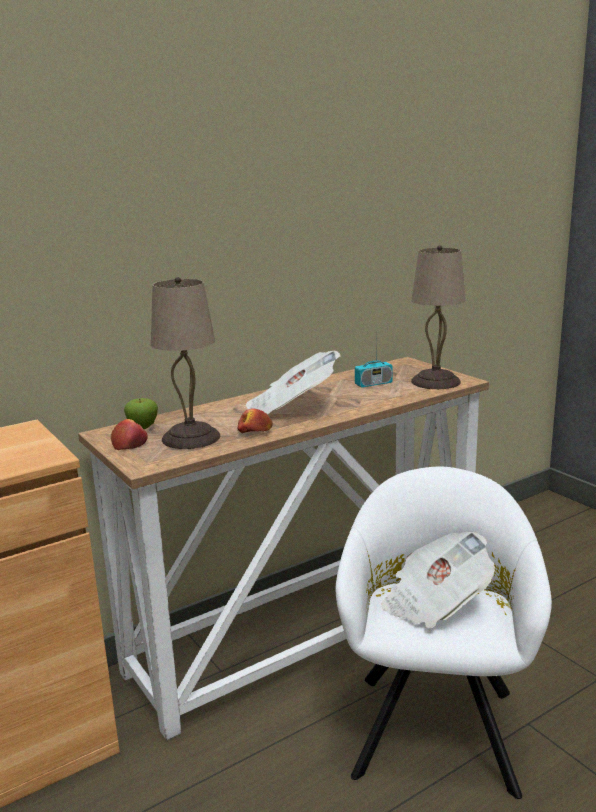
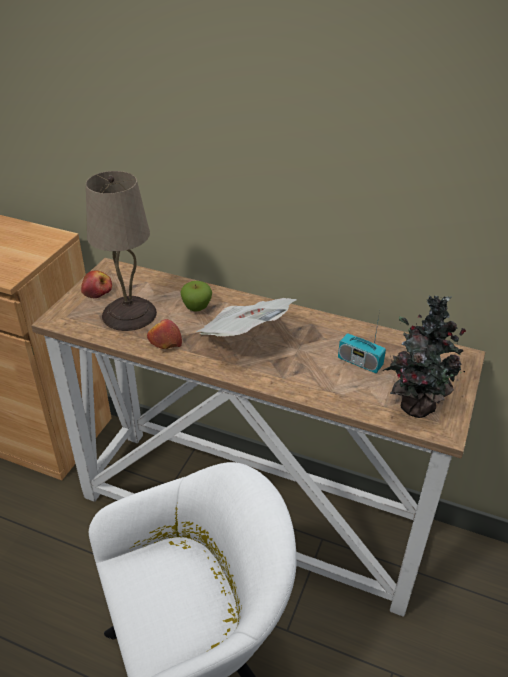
camera: 55 degrees right, 20 degrees up
(143, 427) = (135, 280): apple -> apple (197, 308)
(434, 381) = (413, 405): beige table lamp -> potted plant
(435, 602) = (182, 591): newspaper -> none

